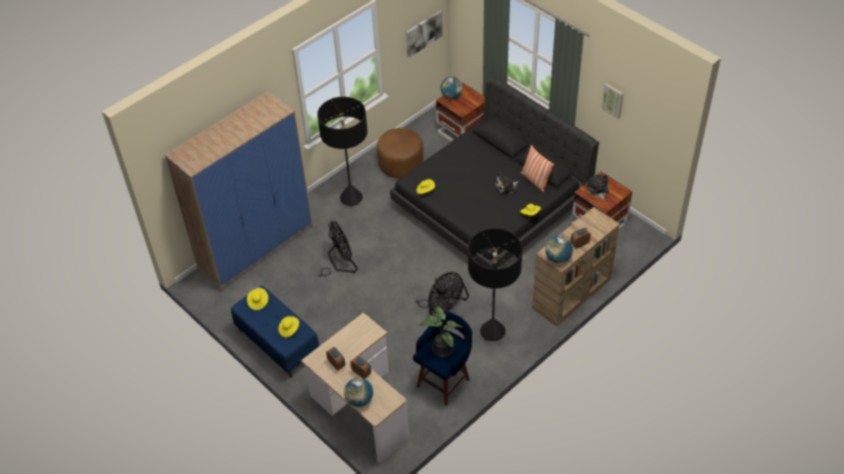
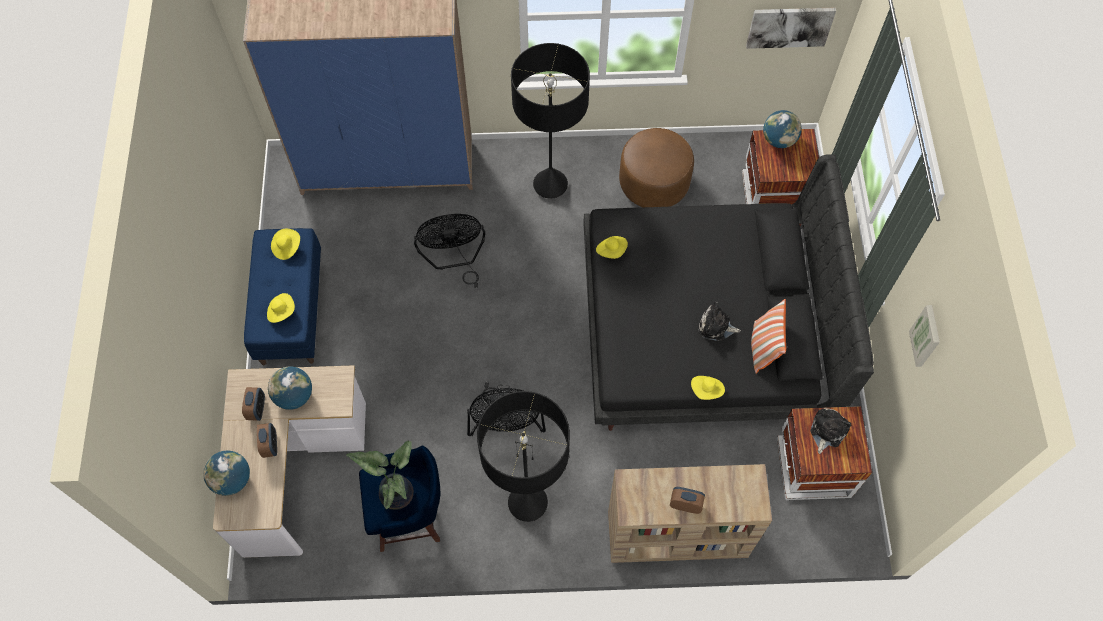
camera: 40 degrees right, 15 degrees up
(338, 261) = (455, 257): black fan -> black fan turned 120 degrees counterclockwise
(558, 258) = (635, 501): globe -> globe (294, 396)

